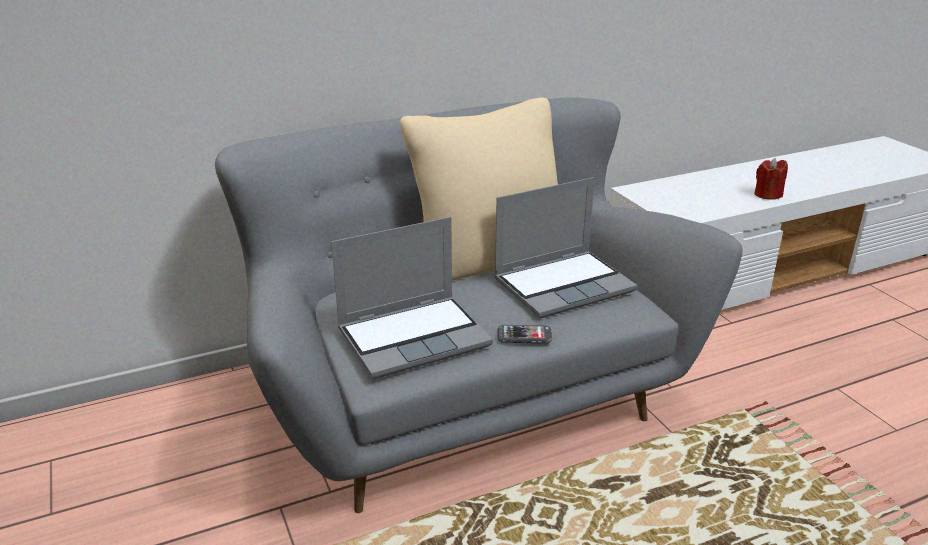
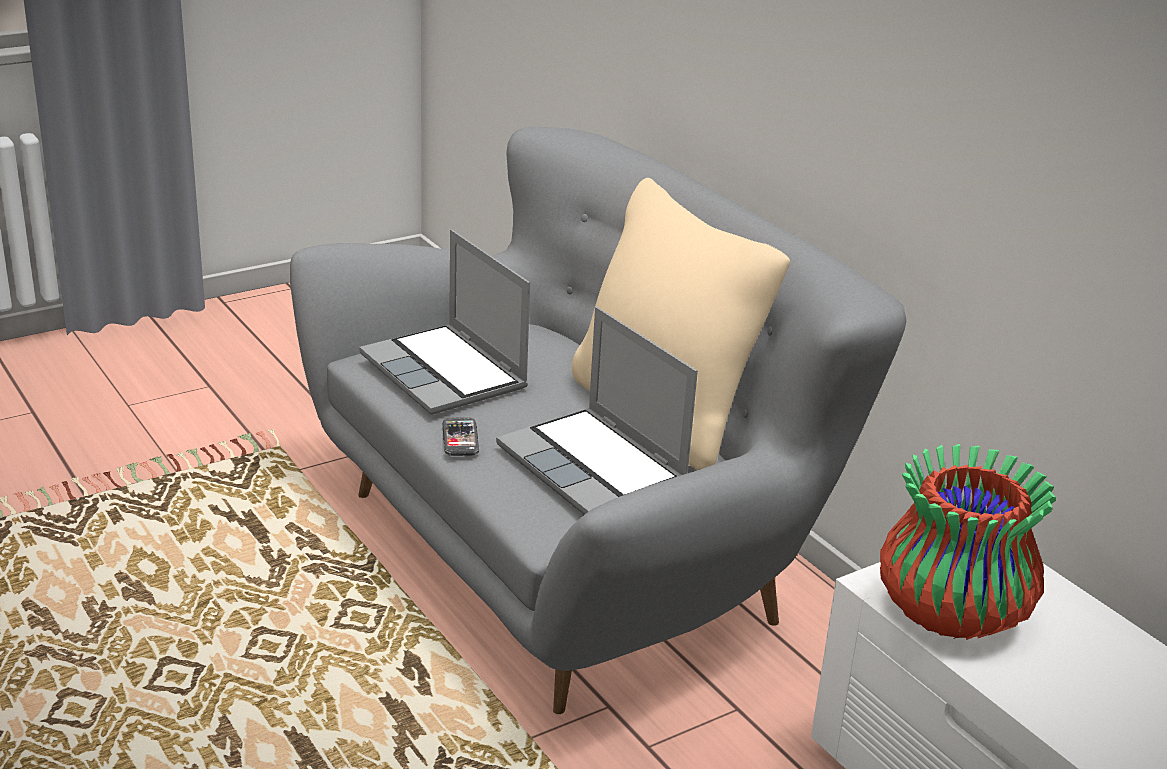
camera: 80 degrees right, 0 degrees up
(698, 206) = (951, 613): none -> vase
(768, 195) = (1068, 713): red candle -> none

